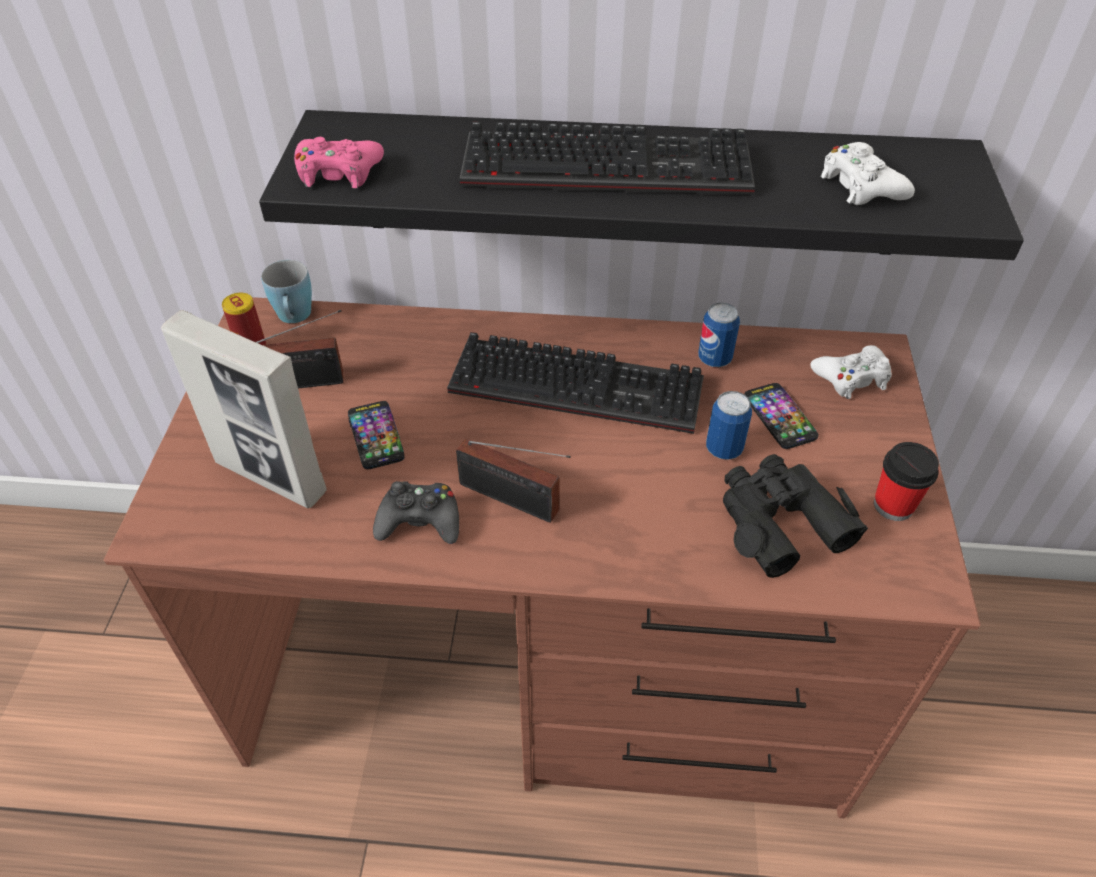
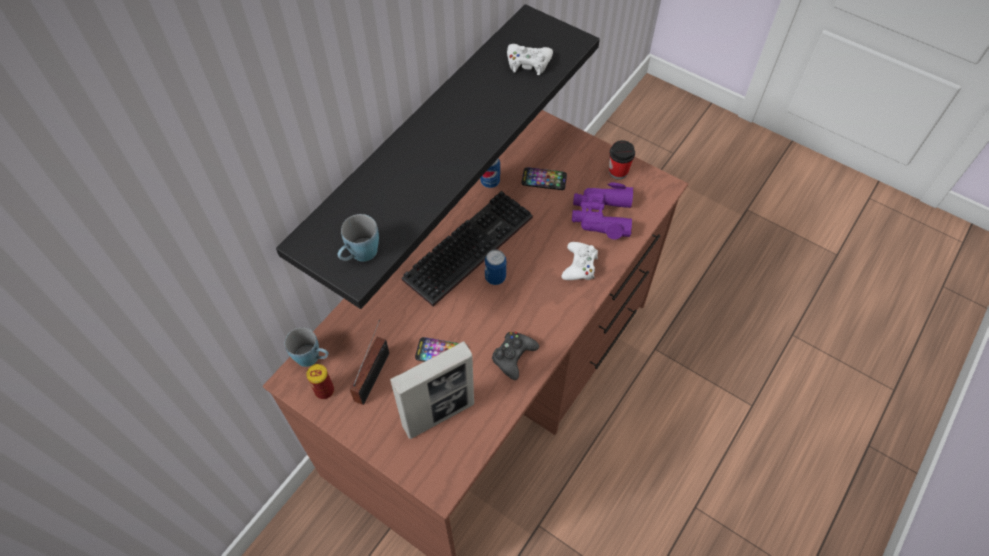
camera: 60 degrees left, 10 degrees up
(338, 172) = (360, 255): pink game controller -> blue mug
(513, 501) = (526, 311): radio -> none
(611, 164) = (443, 140): keyboard -> none
(724, 449) = (549, 211): can -> can (495, 277)
(779, 521) = (601, 216): black binoculars -> purple binoculars
(852, 378) = (539, 139): white game controller -> white game controller (579, 265)

